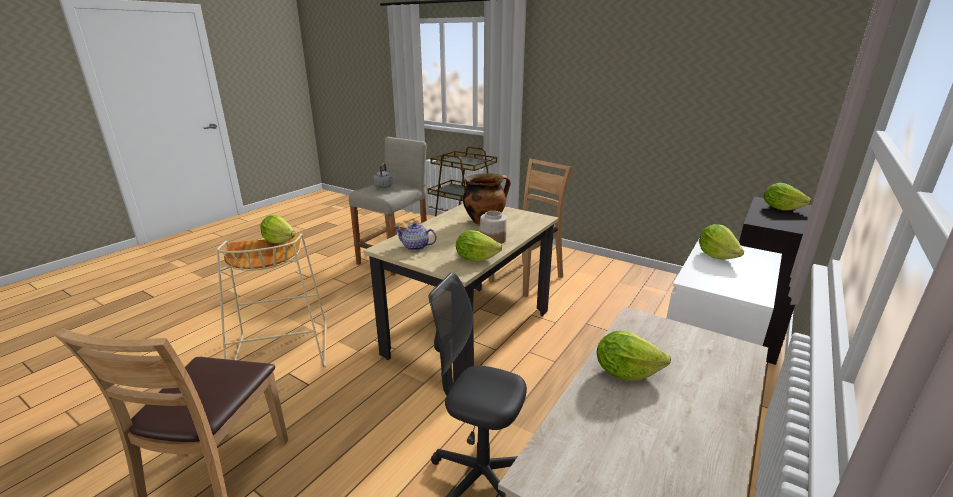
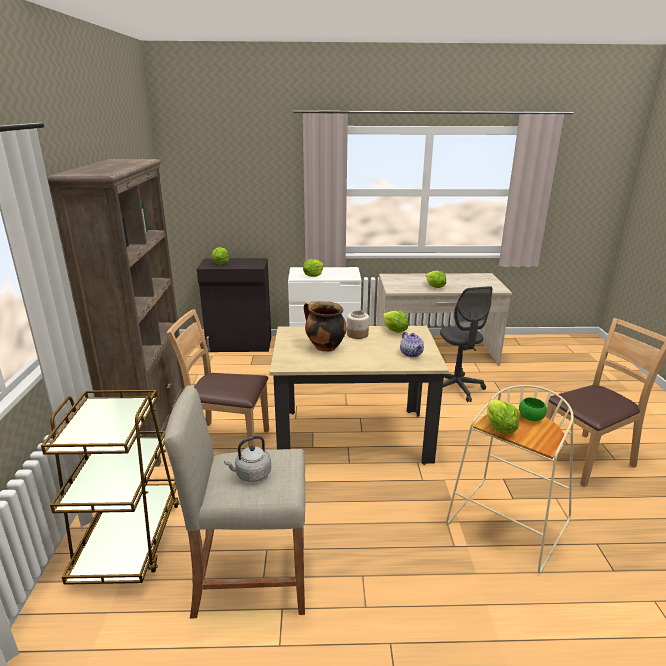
camera: 125 degrees left, 0 degrees up
(259, 257) = (531, 418): none -> green bowl
(573, 258) = (153, 429): none -> brown bookcase

